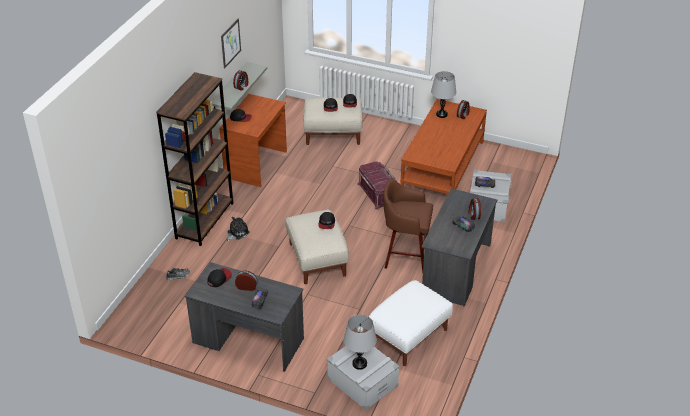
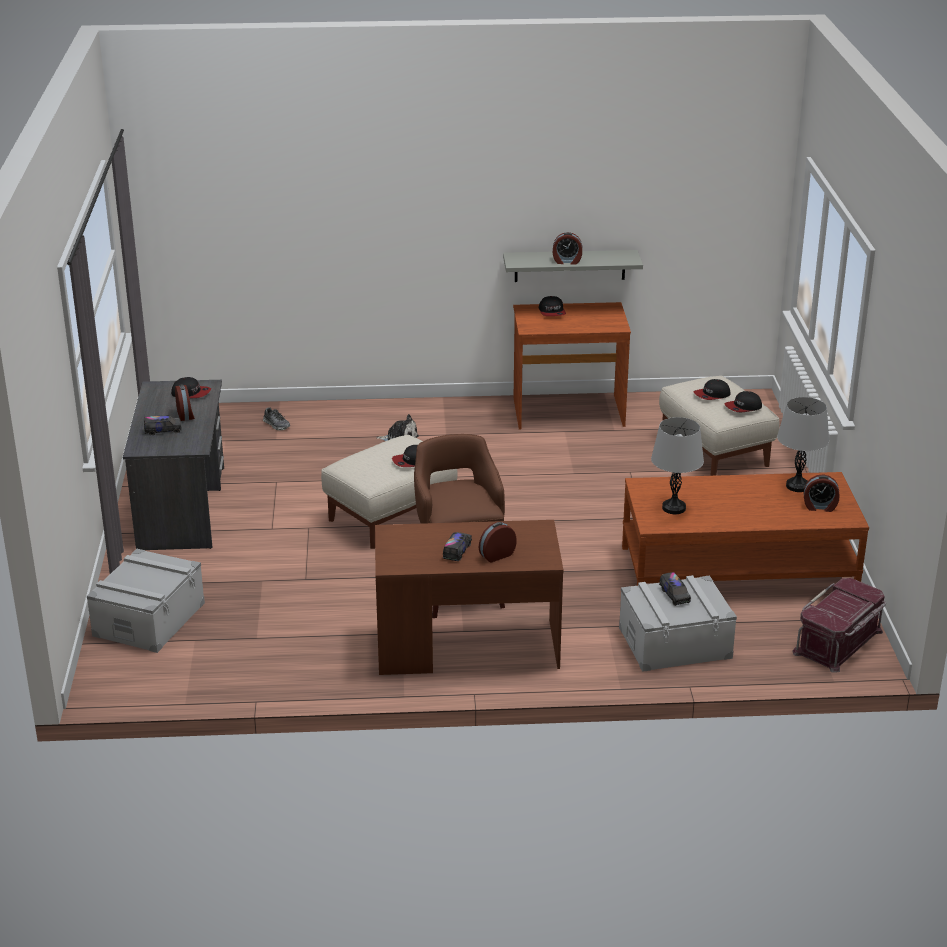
camera: 65 degrees right, 10 degrees down
(205, 220) = (406, 411): brown bookcase -> none
(230, 43) = (590, 190): picture -> none
(359, 363) = (139, 576): grey table lamp -> grey table lamp (674, 508)
(378, 193) = (600, 527): red storage box -> red storage box (839, 642)
(408, 336) = (272, 636): white ottoman -> none
(456, 269) = (467, 647): grey desk -> brown desk

